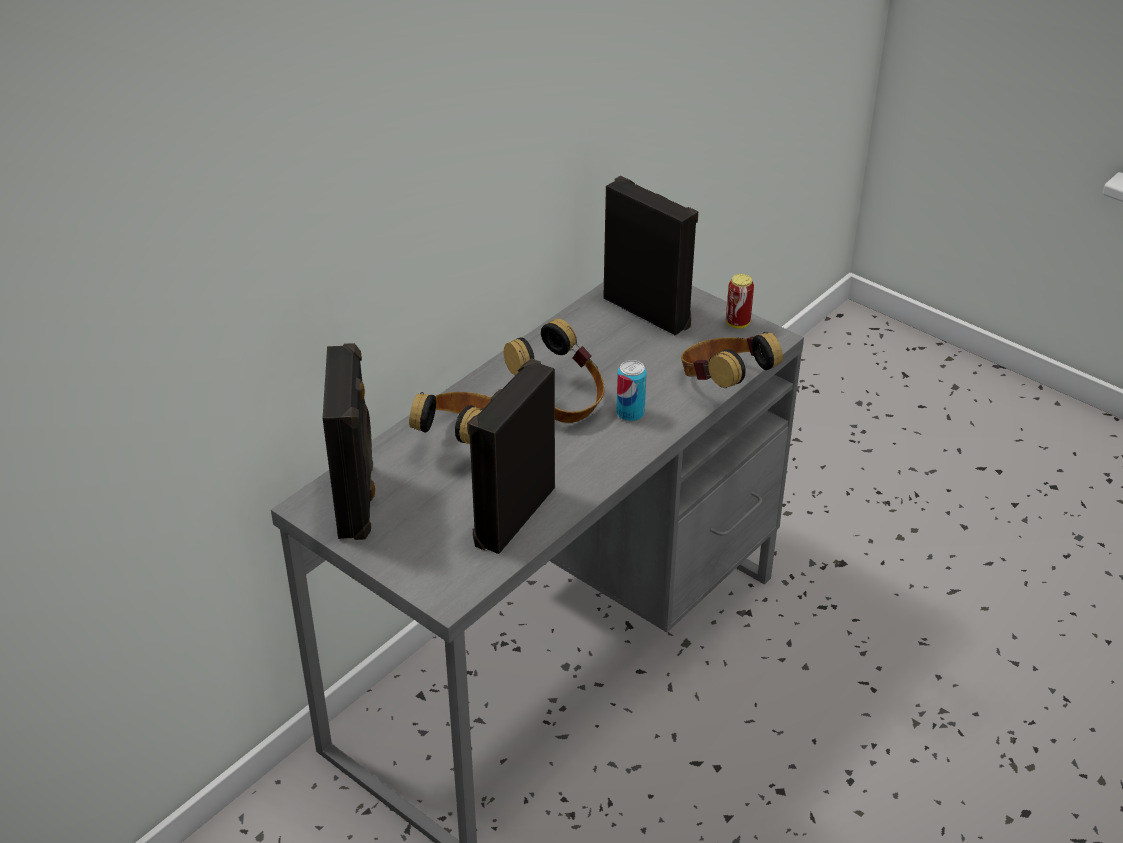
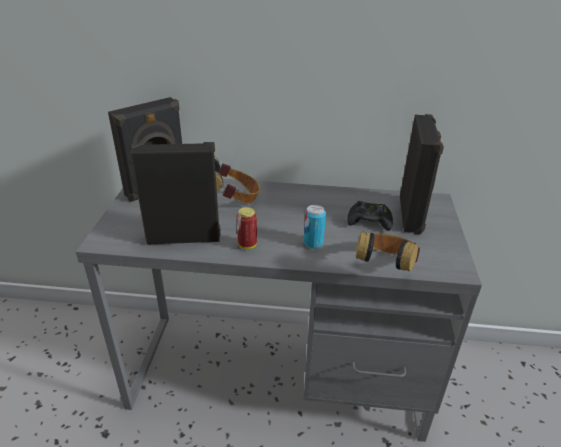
camera: 55 degrees right, 5 degrees down
(559, 401) = (294, 215): headphones -> none
(629, 349) = (369, 221): none -> black game controller
(737, 323) = (450, 251): can -> can (247, 245)

